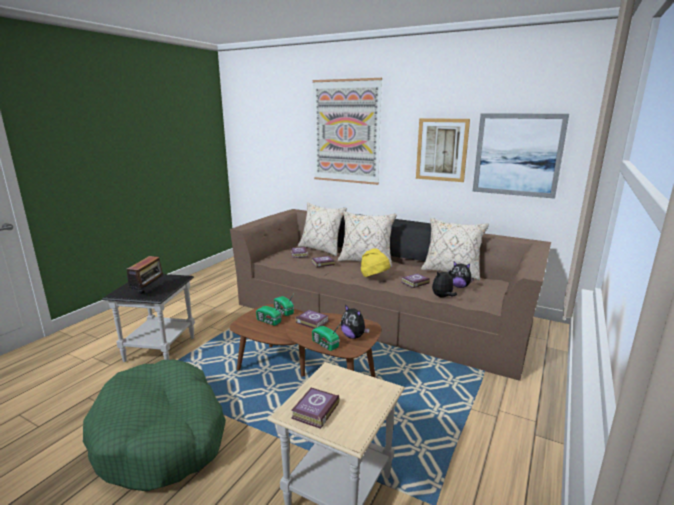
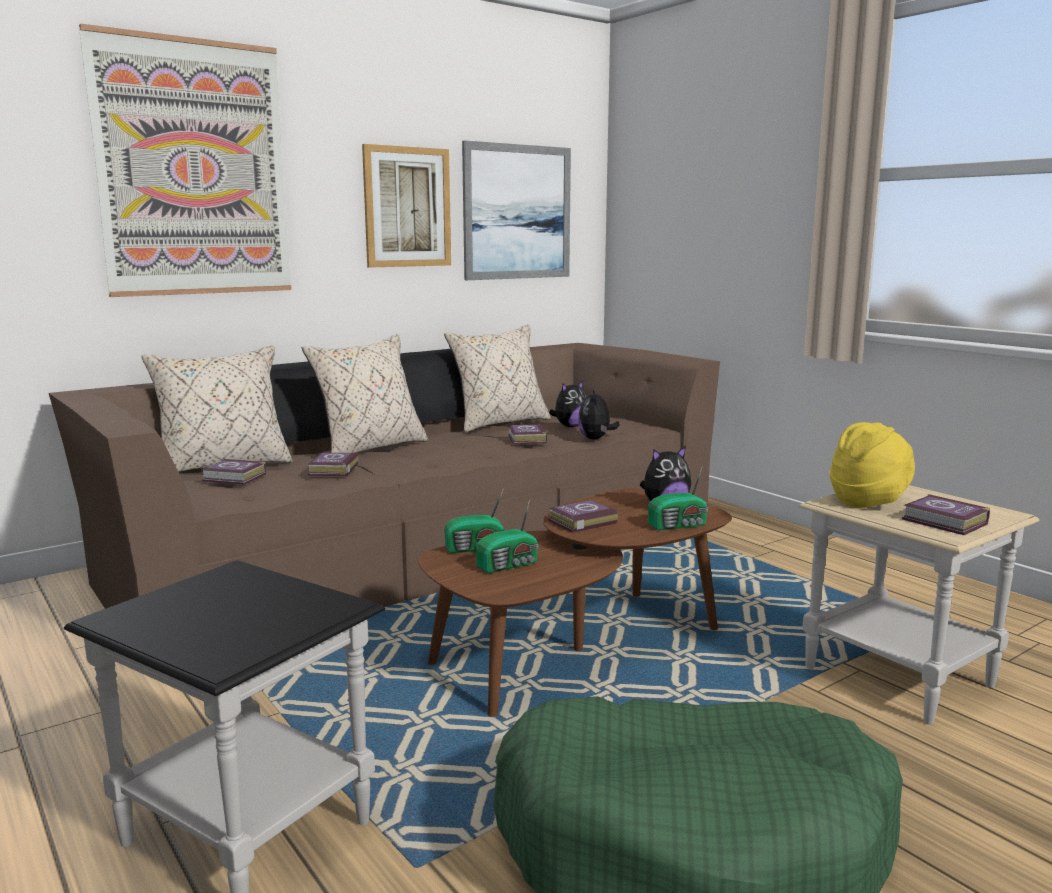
camera: 65 degrees left, 5 degrees down
(149, 291) = (277, 614): radio -> none
(374, 277) = (466, 452): yellow hat -> yellow hat (869, 501)

